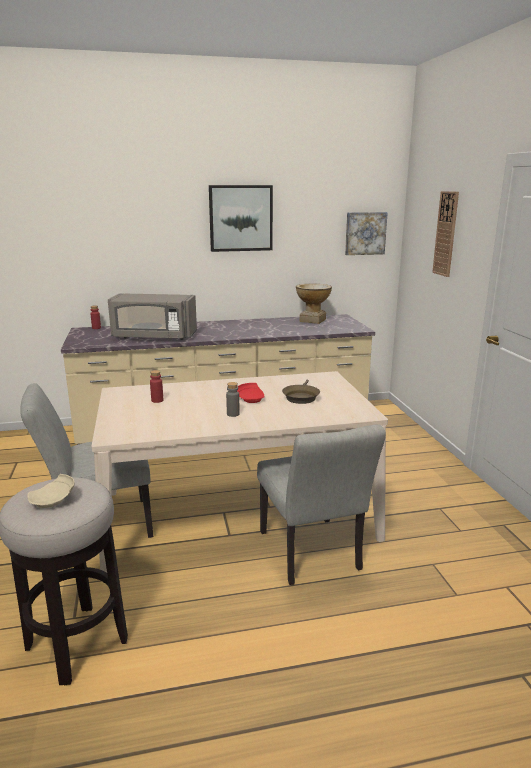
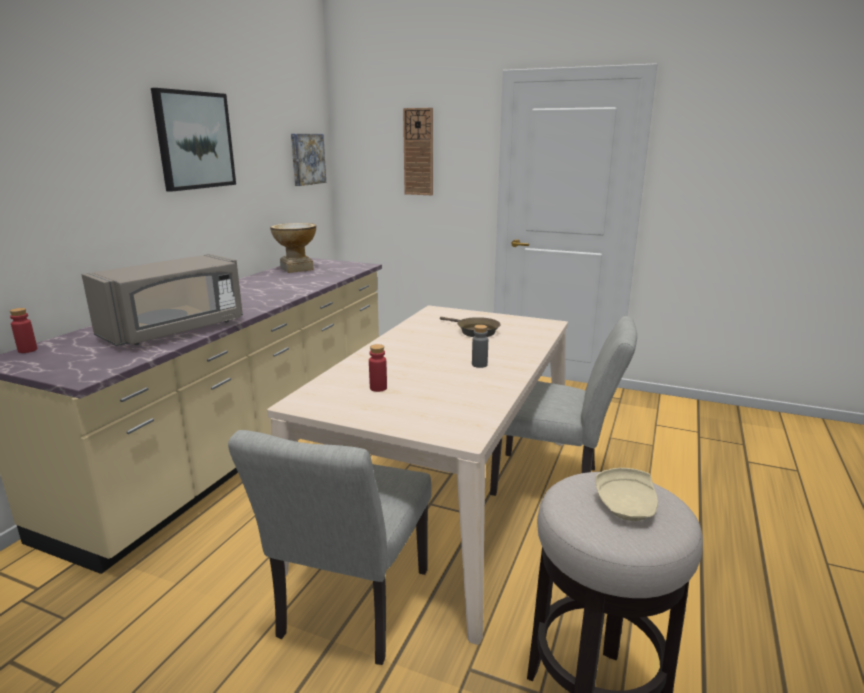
camera: 55 degrees left, 0 degrees up
(251, 399) = (448, 348): red plate -> none

